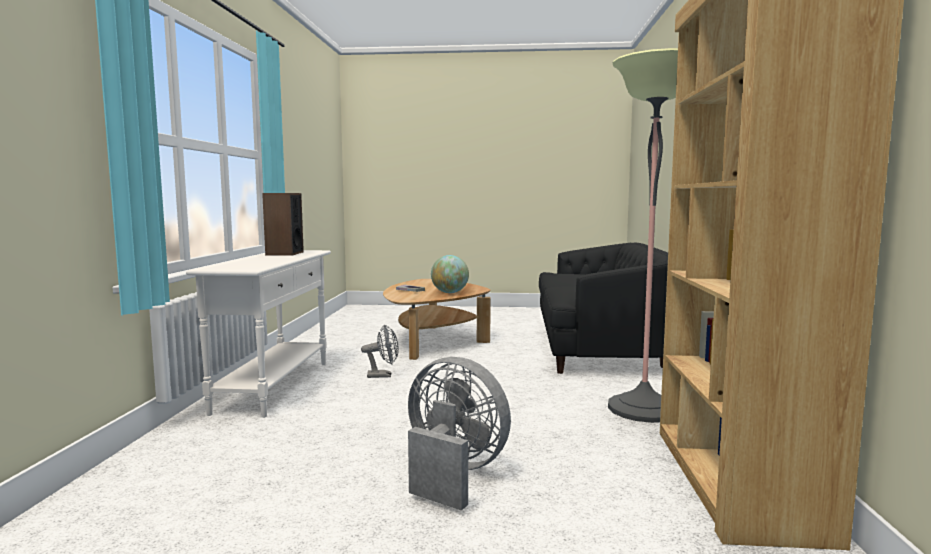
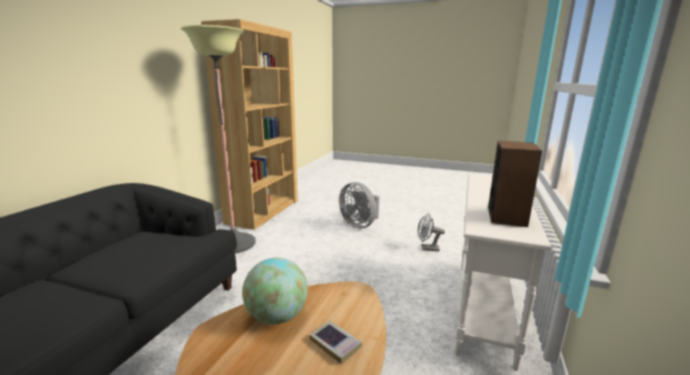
camera: 165 degrees left, 10 degrees up
(383, 375) = (385, 312): grey fan -> grey fan (427, 248)

